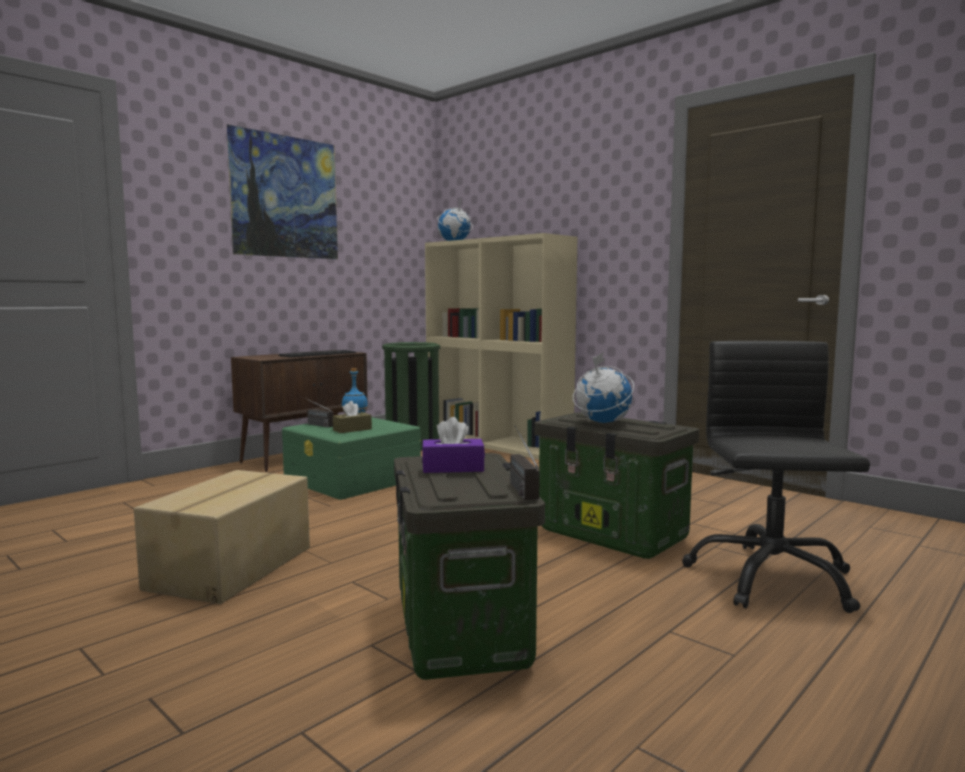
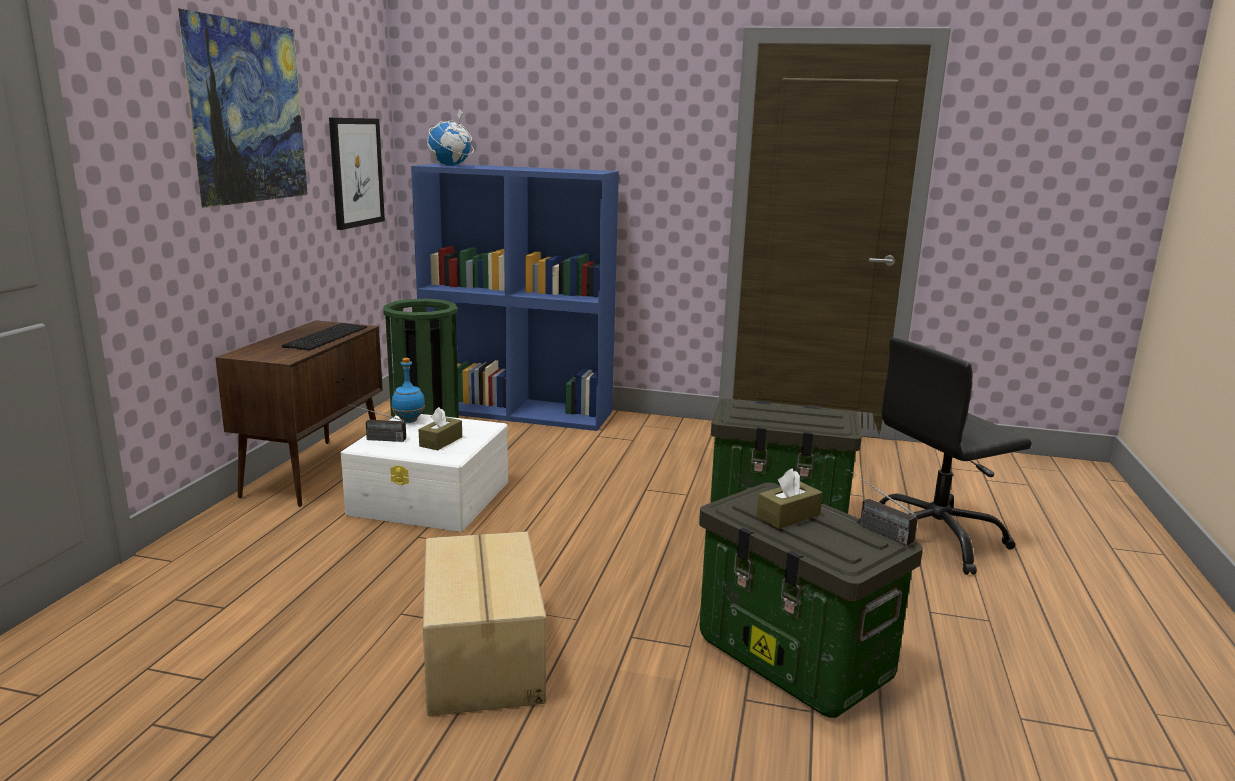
camera: 30 degrees left, 10 degrees up
(353, 479) = (431, 498): green storage box -> white storage box
(391, 250) = (356, 172): none -> picture
(453, 468) = (788, 516): purple tissue box -> brown tissue box
(498, 443) = (519, 411): beige bookcase -> blue bookcase
(602, 422) = (779, 417): globe -> none
(770, 578) = (935, 539): black office chair -> black office chair turned 90 degrees counterclockwise

